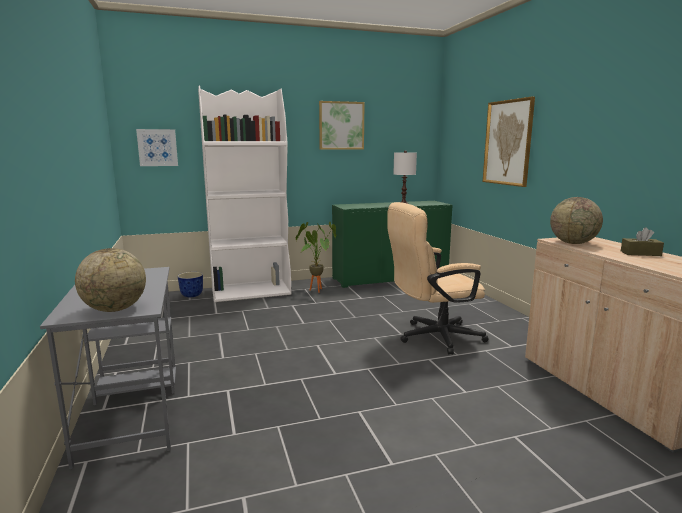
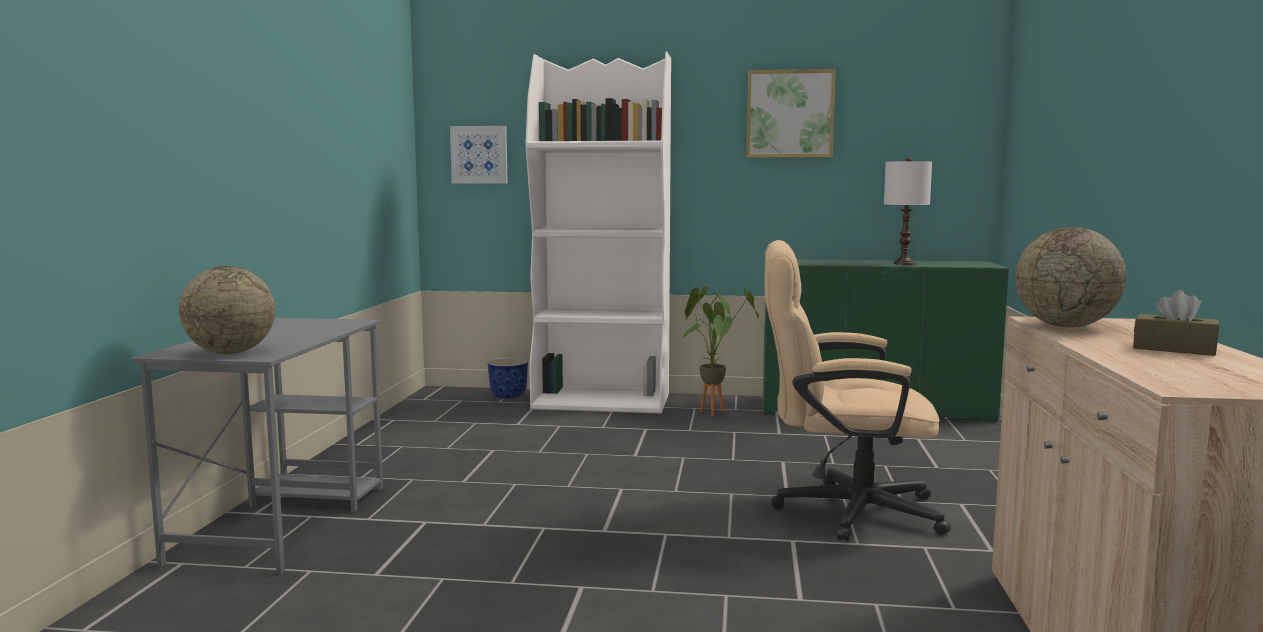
camera: 25 degrees right, 5 degrees down
(508, 142) = (1084, 133): picture -> none

